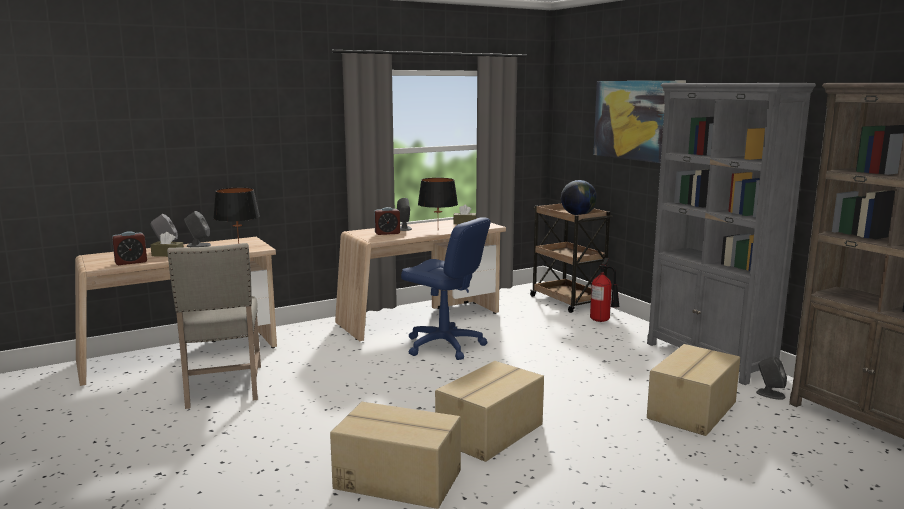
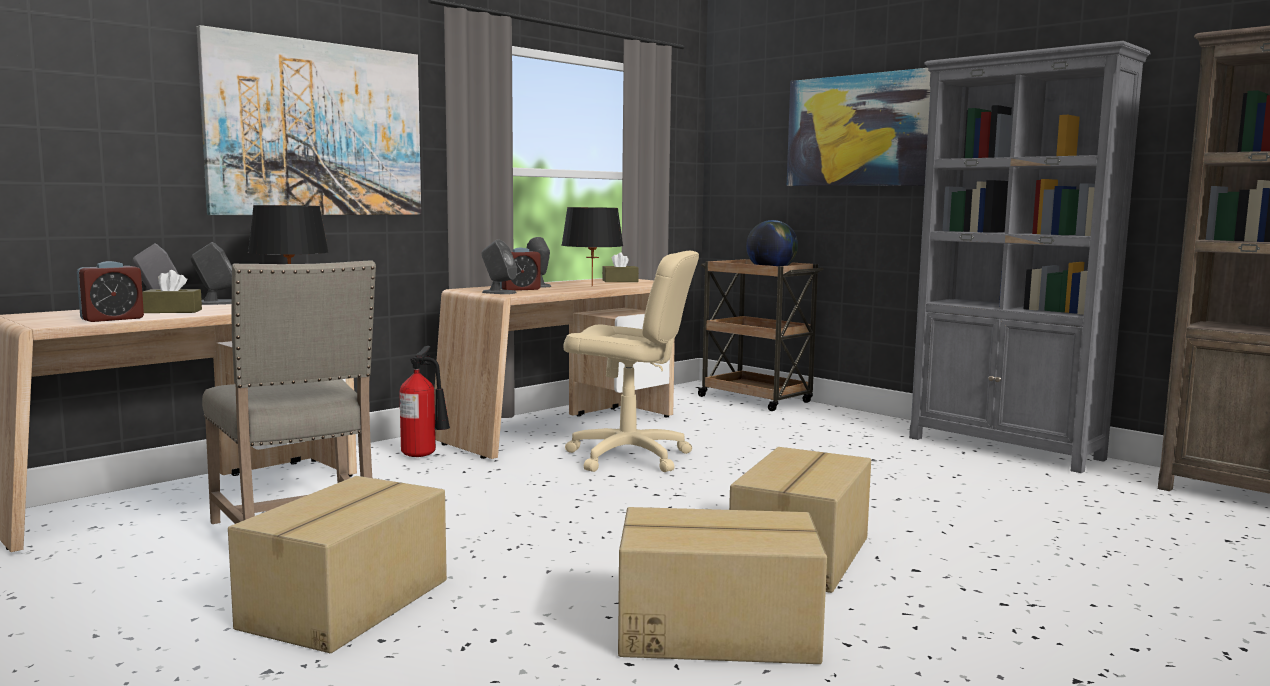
camera: 15 degrees left, 5 degrees down
(262, 137) = (317, 129): none -> picture
(444, 346) = (628, 457): blue office chair -> beige office chair
(603, 320) = (825, 417): fire extinguisher -> fire extinguisher (424, 455)
(693, 410) = (1050, 505): cardboard box -> cardboard box (349, 604)
(770, 394) = (1122, 480): grey speaker -> grey speaker (498, 292)

